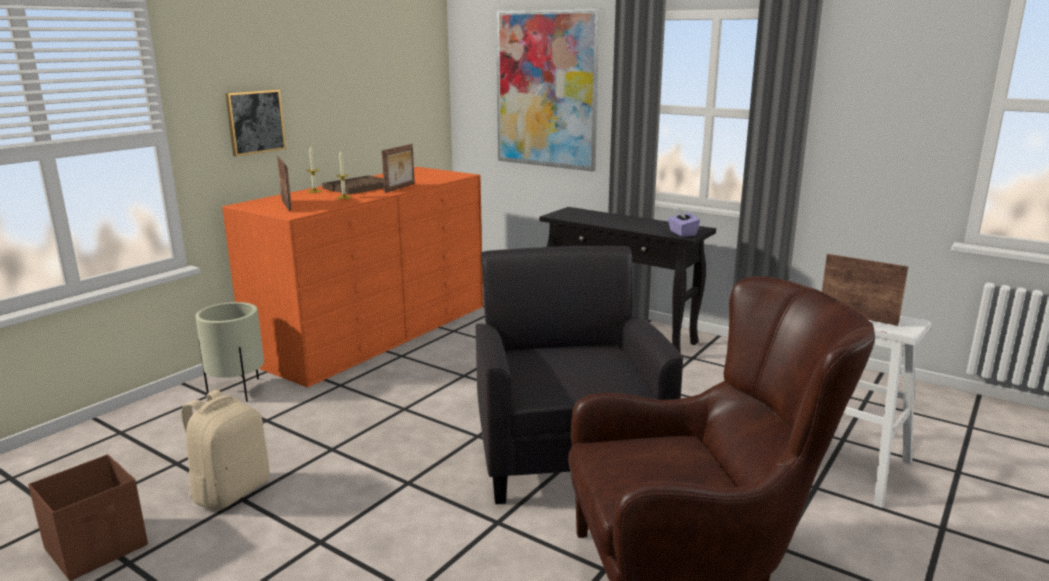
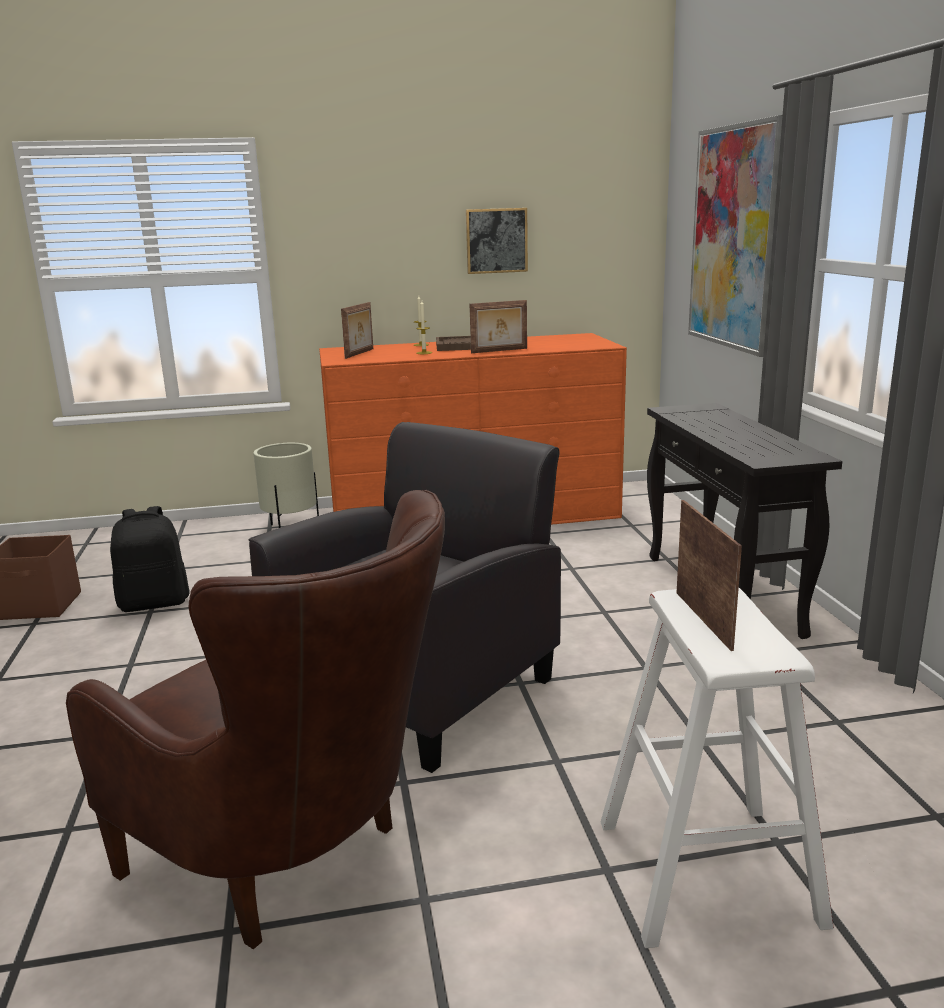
camera: 45 degrees right, 0 degrees up
(230, 491) = (155, 603): beige backpack -> black backpack
(255, 122) = (369, 266): picture -> picture (496, 240)
(682, 233) = (766, 457): purple tissue box -> none

